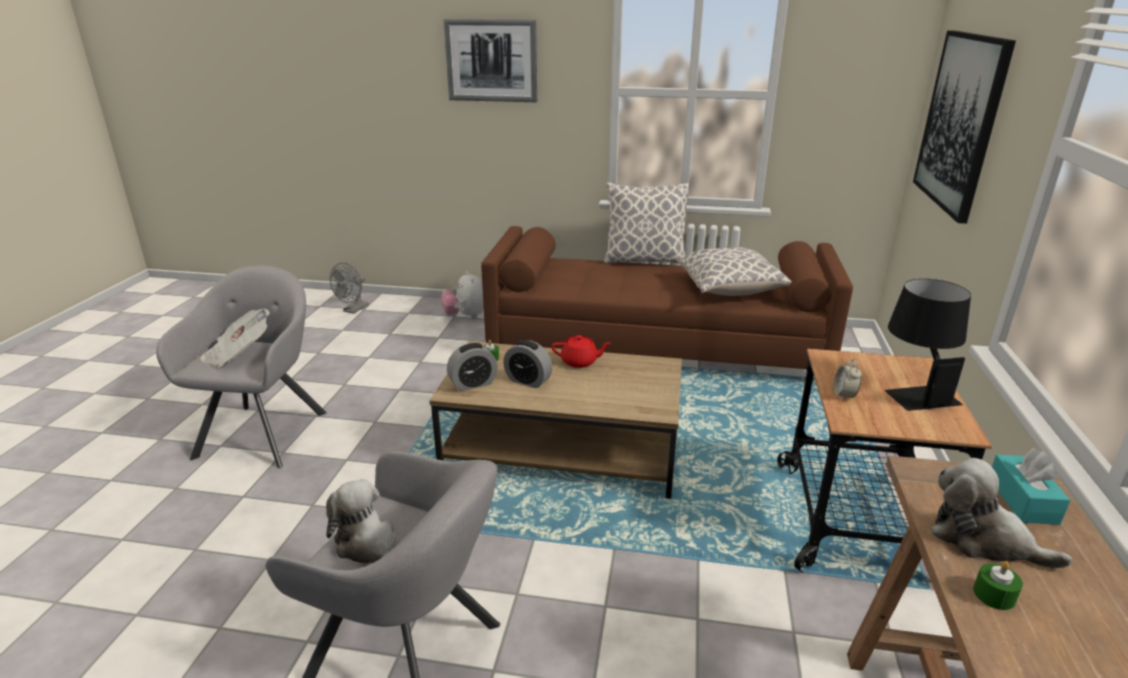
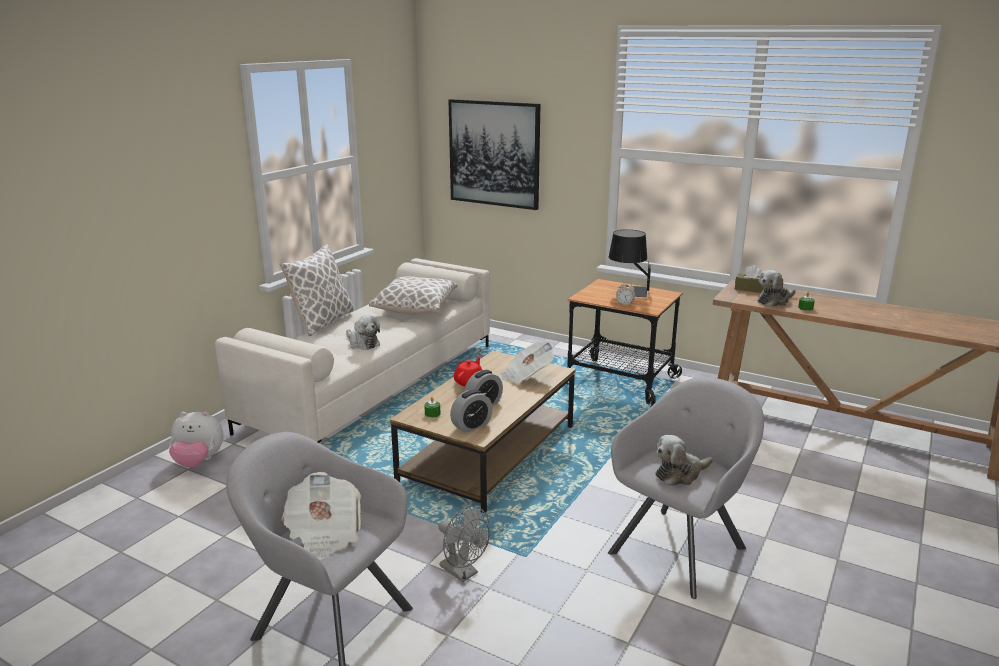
camera: 70 degrees left, 5 degrees down
(353, 310) = (69, 539): grey fan -> grey fan (463, 573)
(473, 384) = (471, 426): alarm clock -> alarm clock turned 60 degrees clockwise
(491, 61) = (146, 171): picture -> none
(610, 287) = (362, 343): none -> plush toy
(624, 392) = (526, 376): none -> newspaper
(657, 347) = (374, 385): brown sofa -> white sofa
(1022, 500) = (750, 289): turquoise tissue box -> brown tissue box

